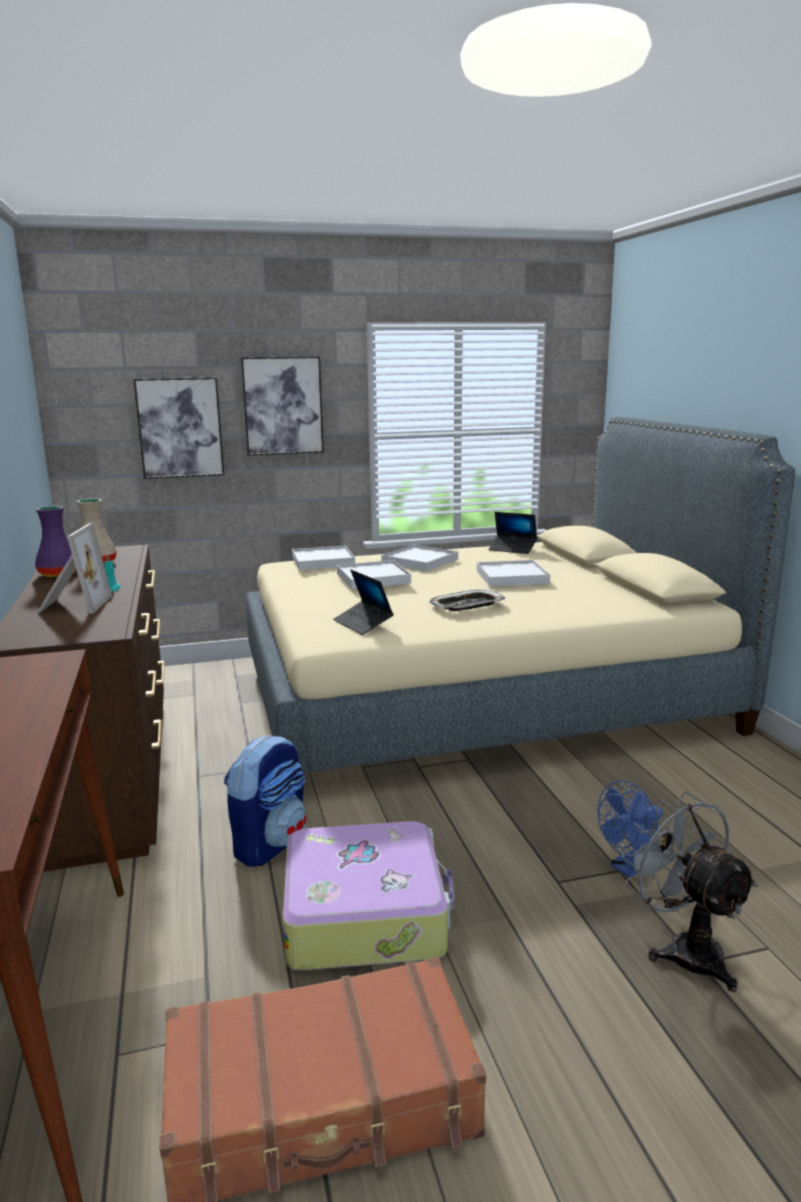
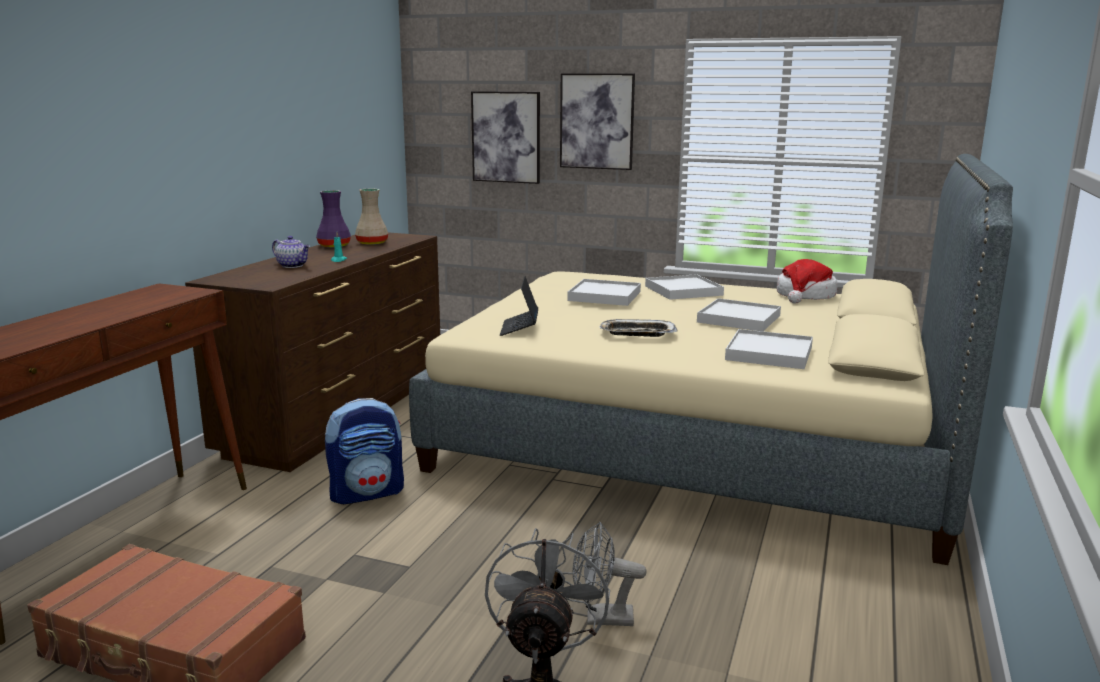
camera: 35 degrees right, 0 degrees up
(73, 605) = (293, 265): picture frame -> teapot
(322, 561) = (595, 276): white tray -> white tray (769, 353)
(366, 913) = (358, 560): suitcase -> none
(512, 549) = (805, 296): laptop -> hat
(629, 868) = (601, 618): blue fan -> grey fan

